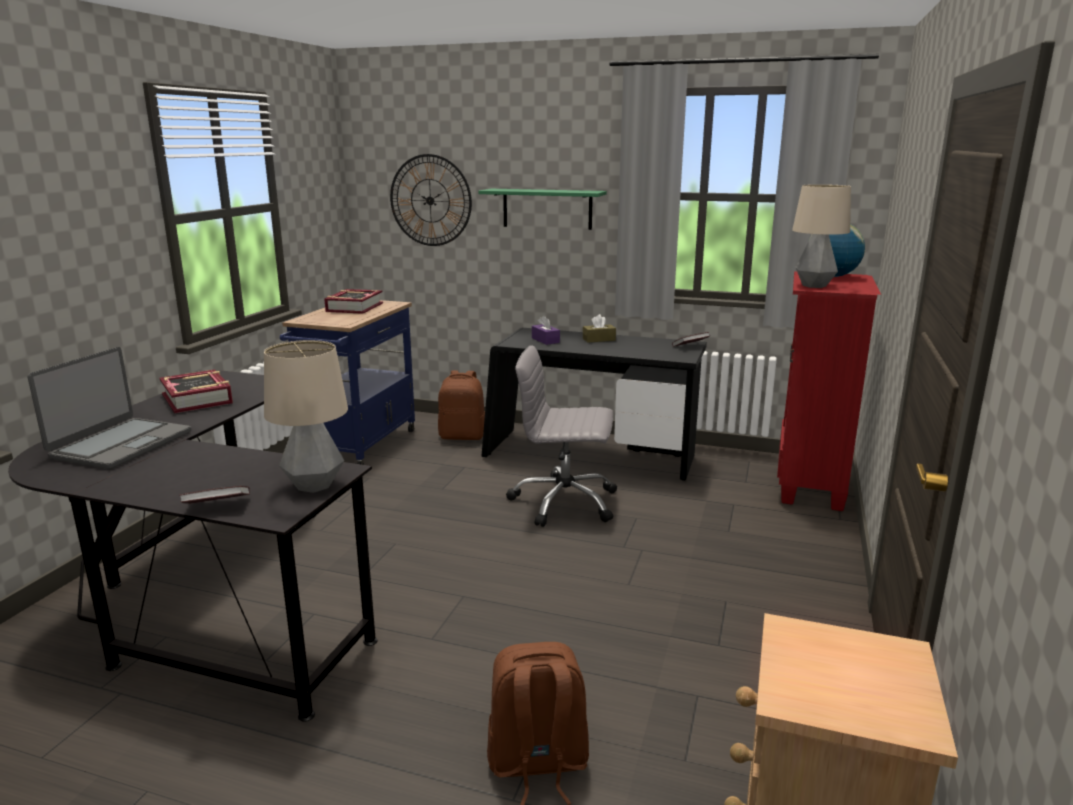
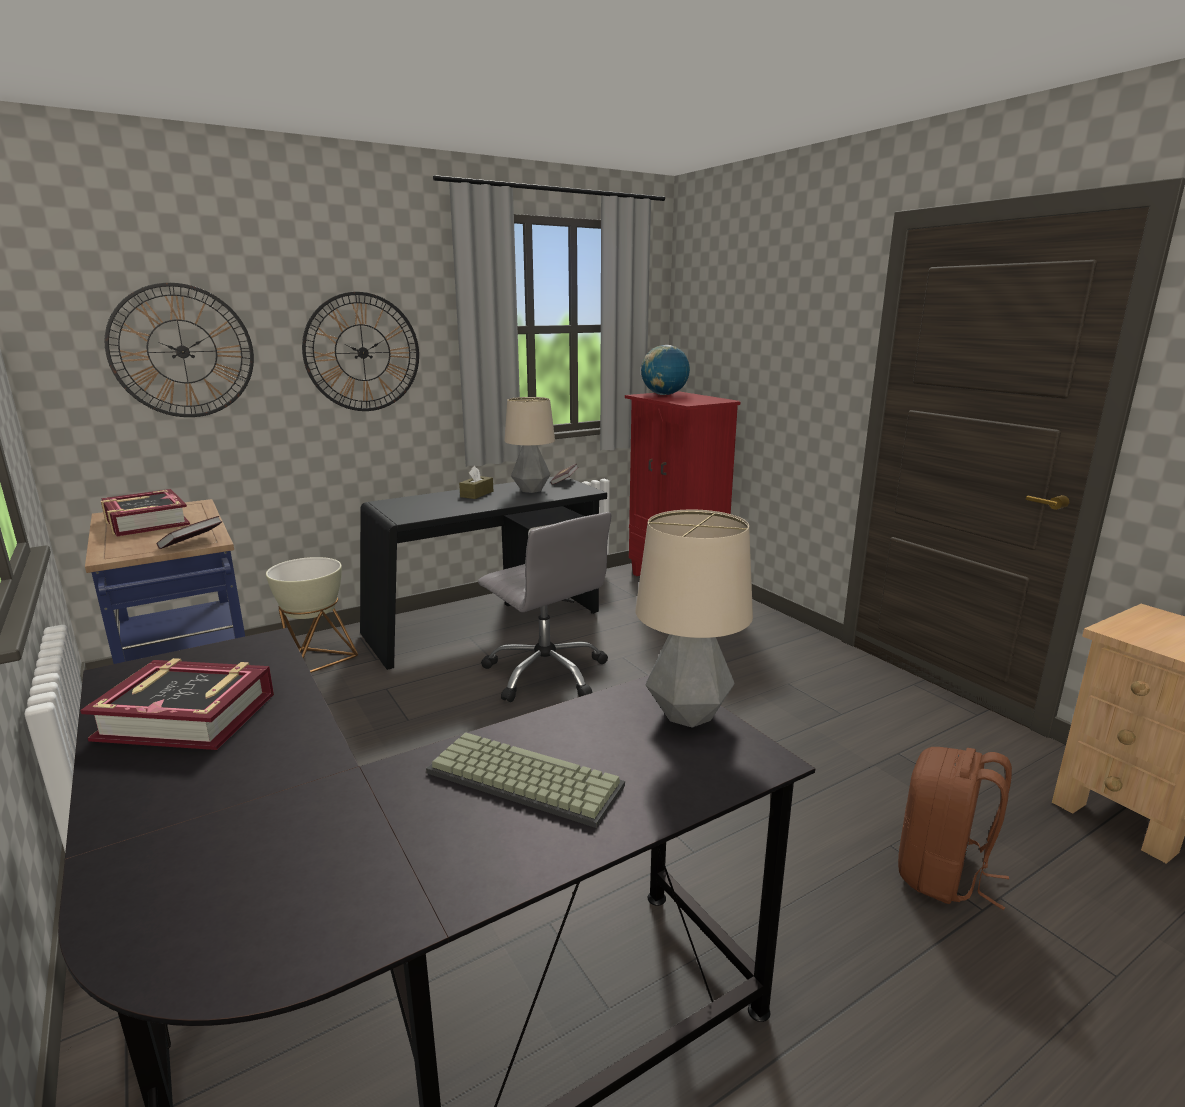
camera: 50 degrees left, 0 degrees up
(121, 444) = (273, 833): laptop -> none
(200, 470) = (520, 781): none -> keyboard
(217, 506) = (682, 796): book -> book (192, 543)
(463, 436) = (317, 660): brown backpack -> planter
(545, 340) = (430, 507): purple tissue box -> none
(547, 209) = (362, 352): green shelf -> wall clock
(563, 502) = (546, 673): grey office chair -> grey office chair turned 90 degrees counterclockwise
(813, 286) = (685, 401): table lamp -> table lamp (530, 490)

